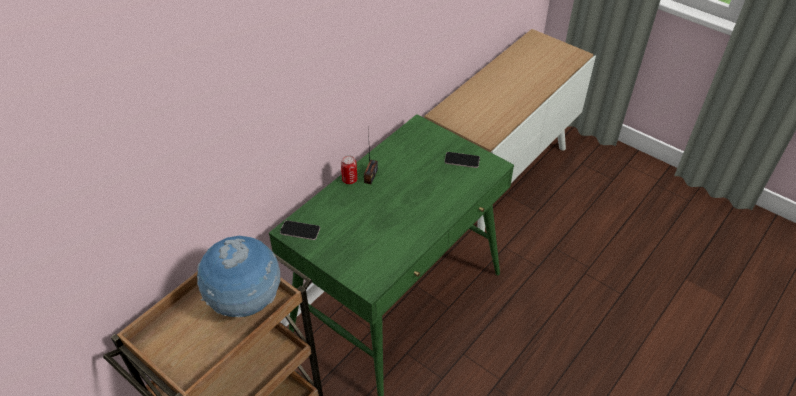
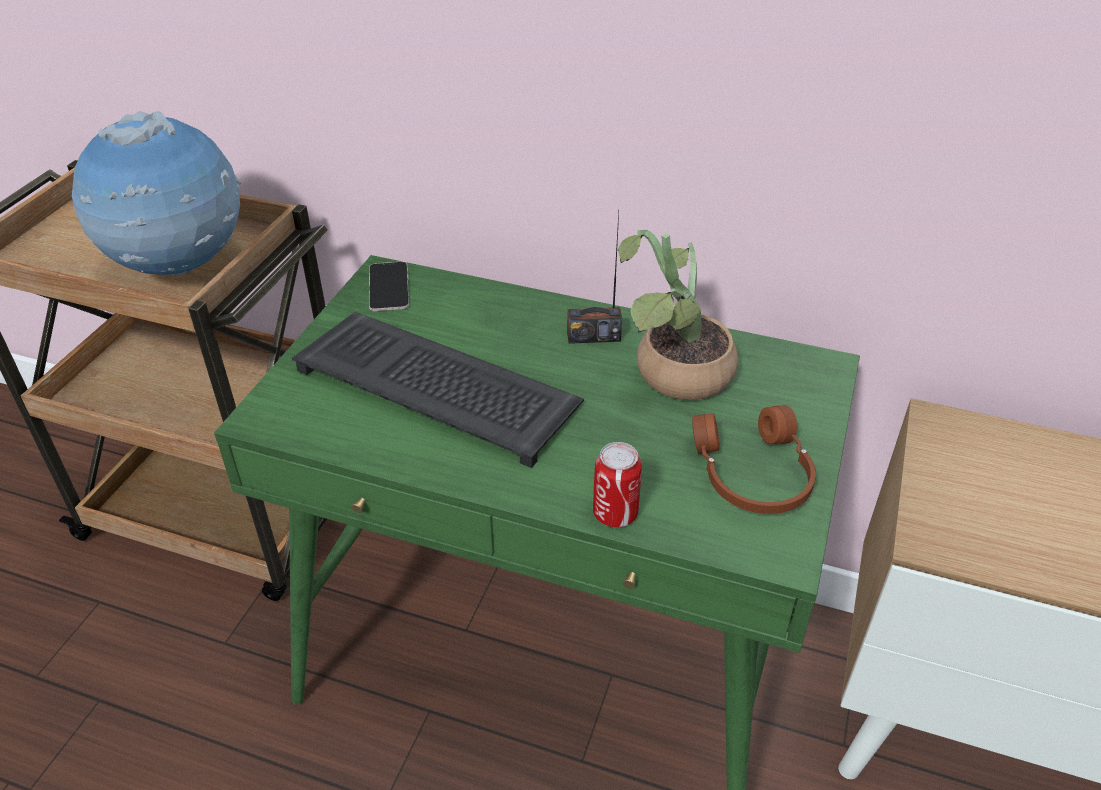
camera: 70 degrees right, 5 degrees down
(349, 180) = (564, 311): can -> can (615, 513)
(378, 227) = (440, 387): none -> keyboard
(405, 162) = (673, 377): none -> potted plant
(462, 160) = (751, 475): phone -> brown headphones

